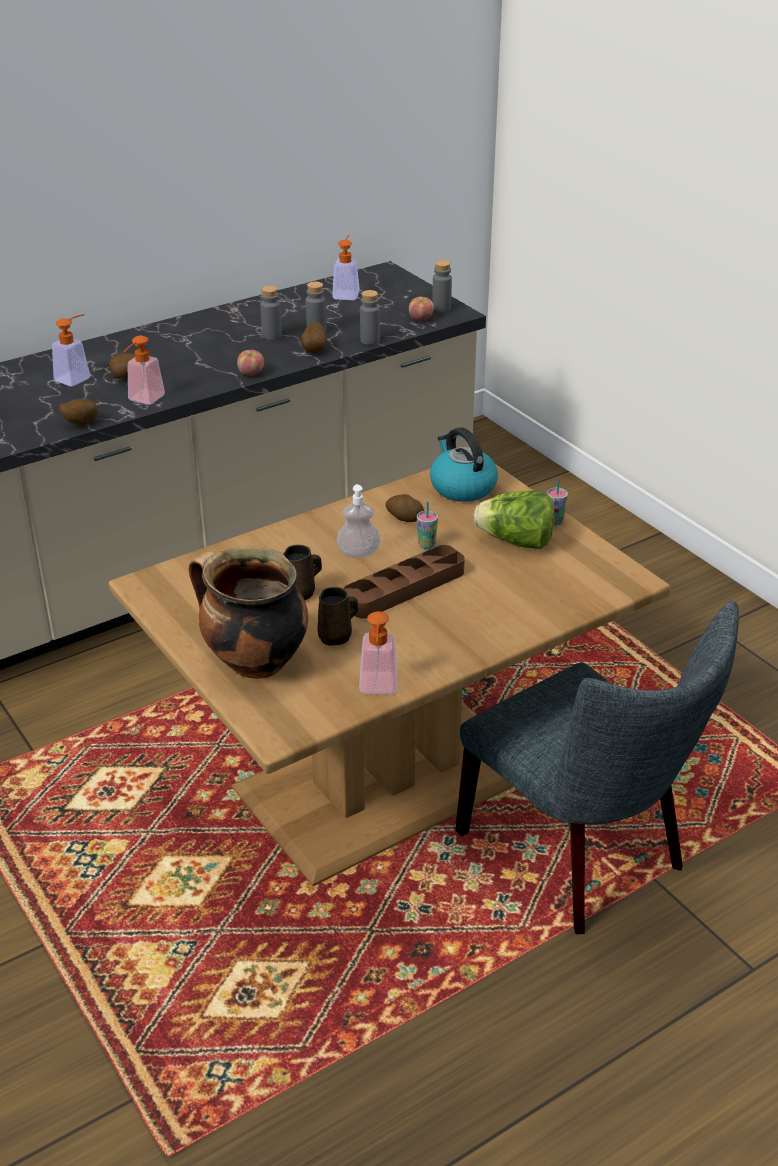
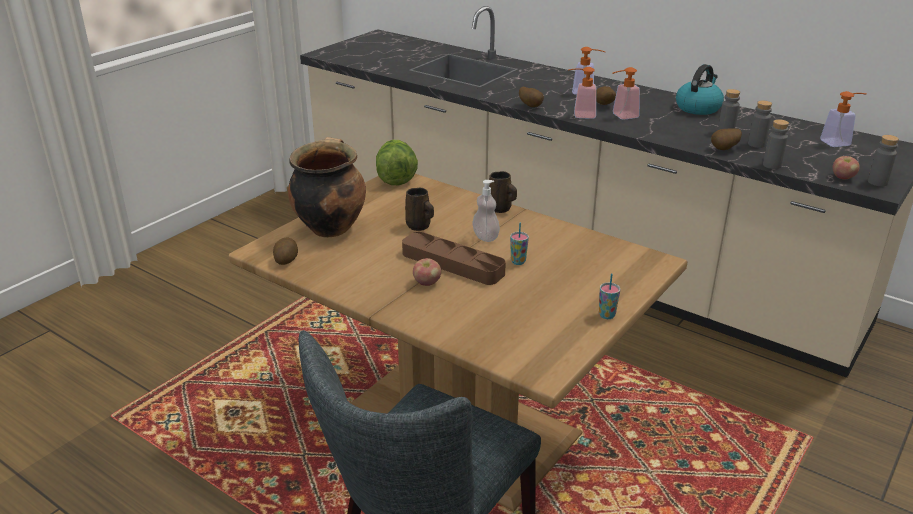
camera: 70 degrees right, 5 degrees down
(251, 373) = (658, 137): apple -> apple (427, 283)
(337, 636) = (374, 249): brown mug -> brown mug (500, 209)
(378, 689) = (320, 276): soap dispenser -> soap dispenser (621, 116)
(404, 518) = (548, 246): potato -> potato (286, 259)
(462, 487) = (619, 262): kettle -> kettle (698, 108)
(516, 542) = (556, 301): lettuce -> lettuce (395, 178)

